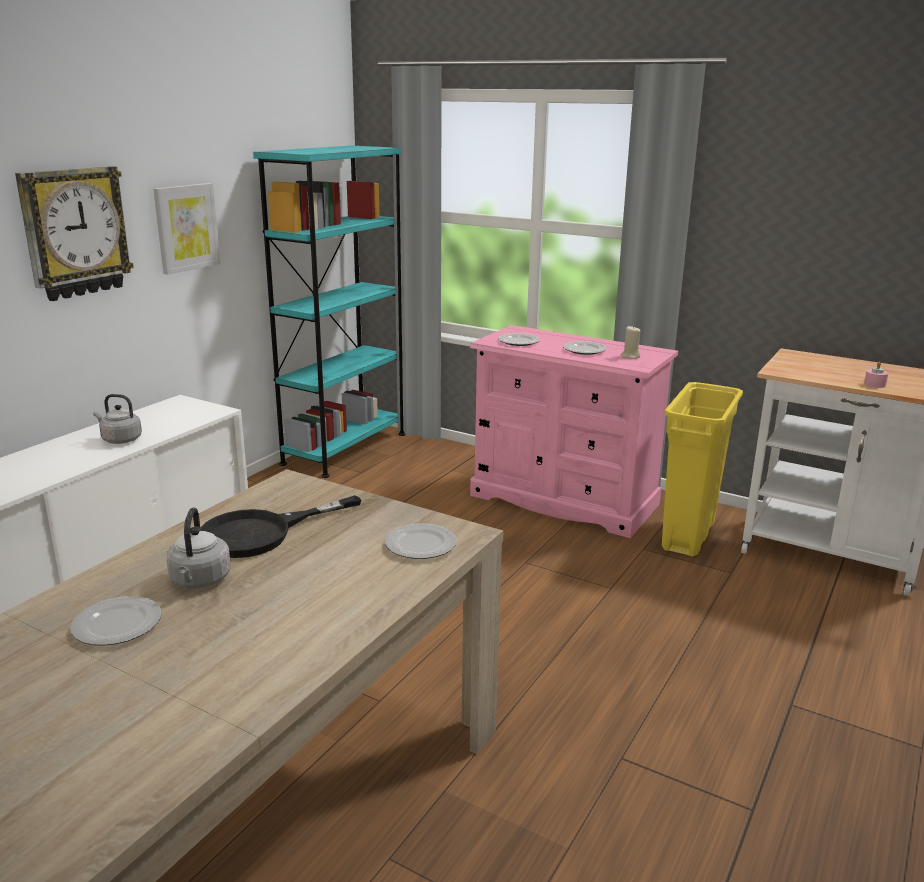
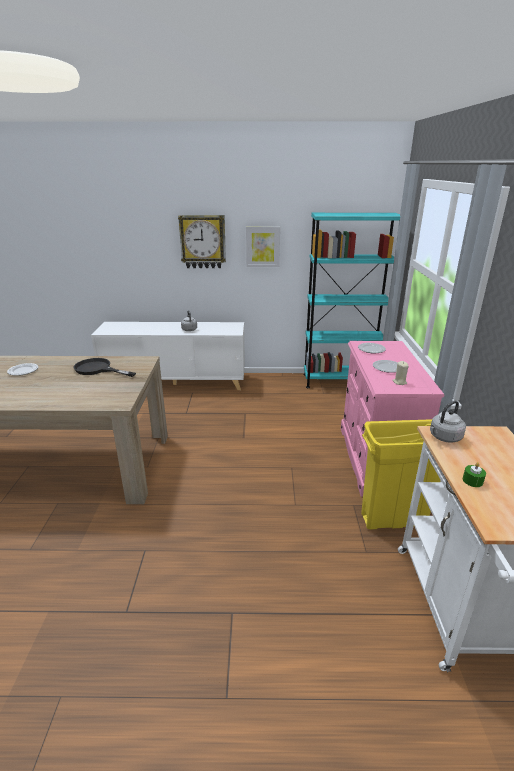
camera: 60 degrees right, 5 degrees up
(200, 581) = (56, 372): grey kettle -> grey kettle (444, 437)
(420, 545) = (104, 398): plate -> none
(874, 384) = (472, 481): pink candle -> green candle

